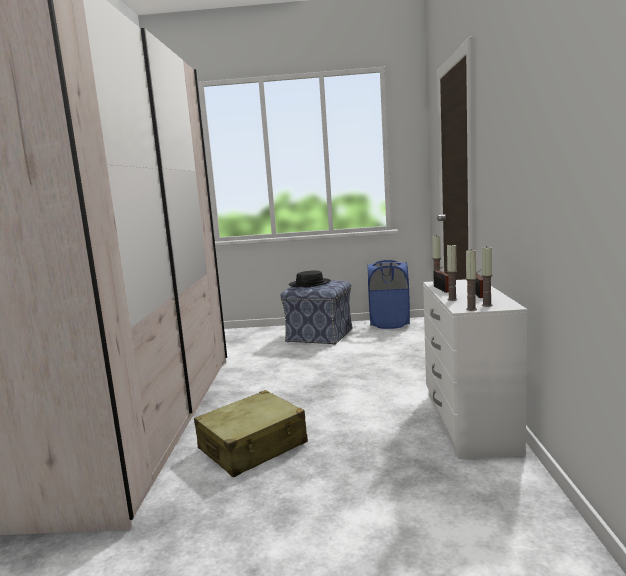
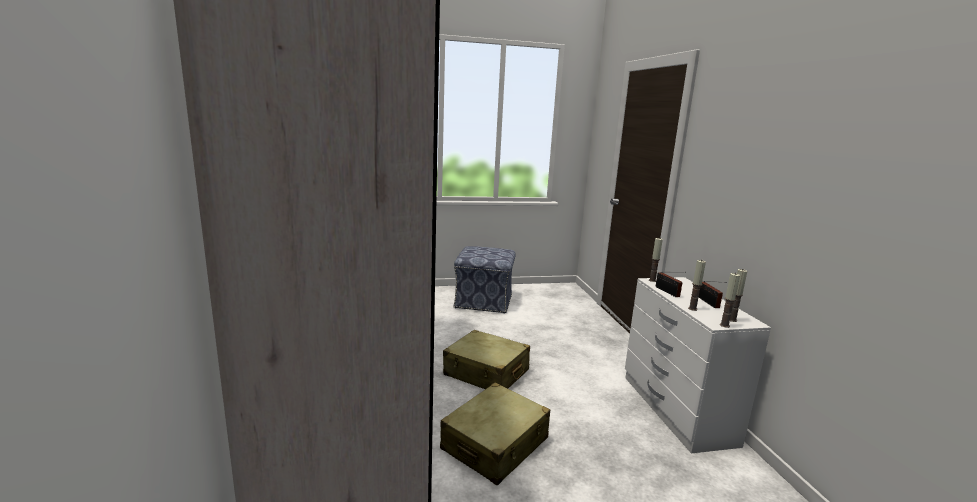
camera: 15 degrees left, 5 degrees up
(282, 392) = (486, 373): none -> beige suitcase
(310, 284) = (480, 252): black hat -> none
(389, 323) = (542, 289): blue laundry basket -> none

